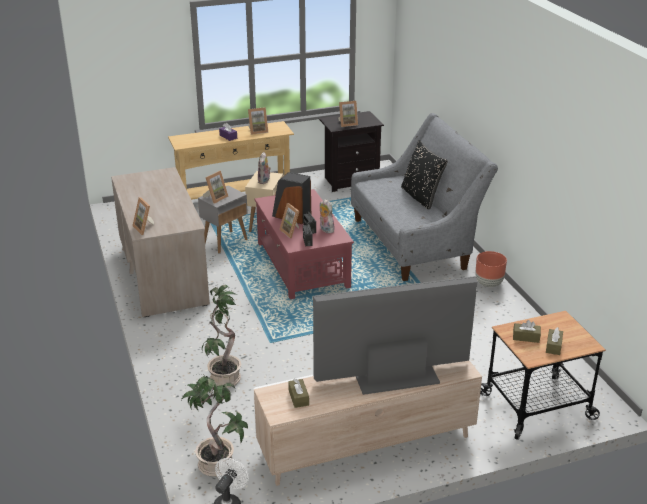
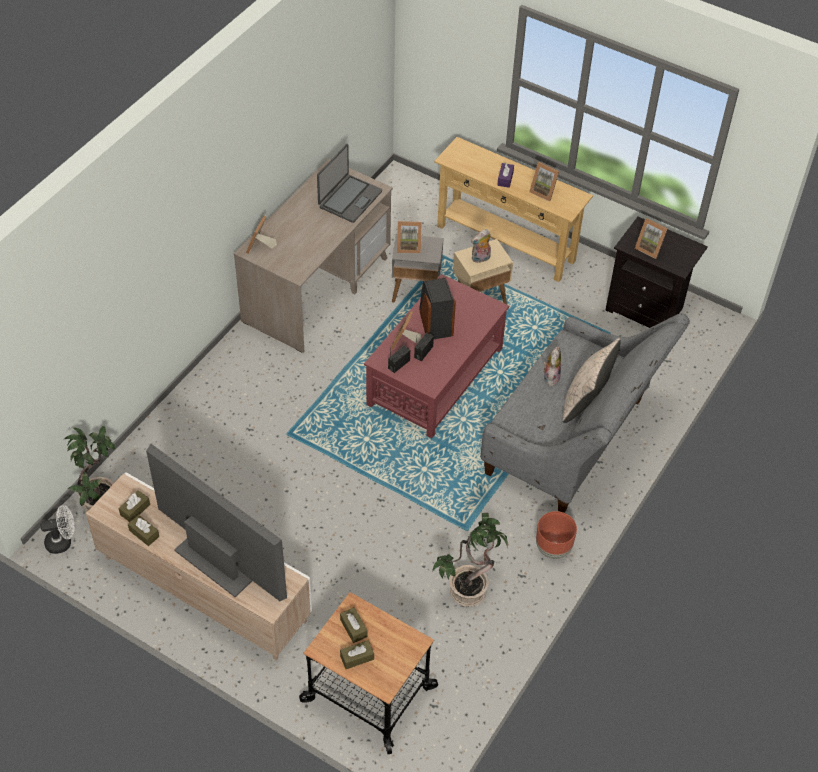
camera: 50 degrees right, 20 degrees up
(159, 183) = (349, 199): none -> laptop
(224, 377) = (209, 435): potted plant -> potted plant (467, 589)
(325, 229) = (435, 364): plush toy -> plush toy (550, 377)
(328, 403) = (144, 533): none -> brown tissue box
(421, 197) = (585, 401): black pillow -> beige pillow

